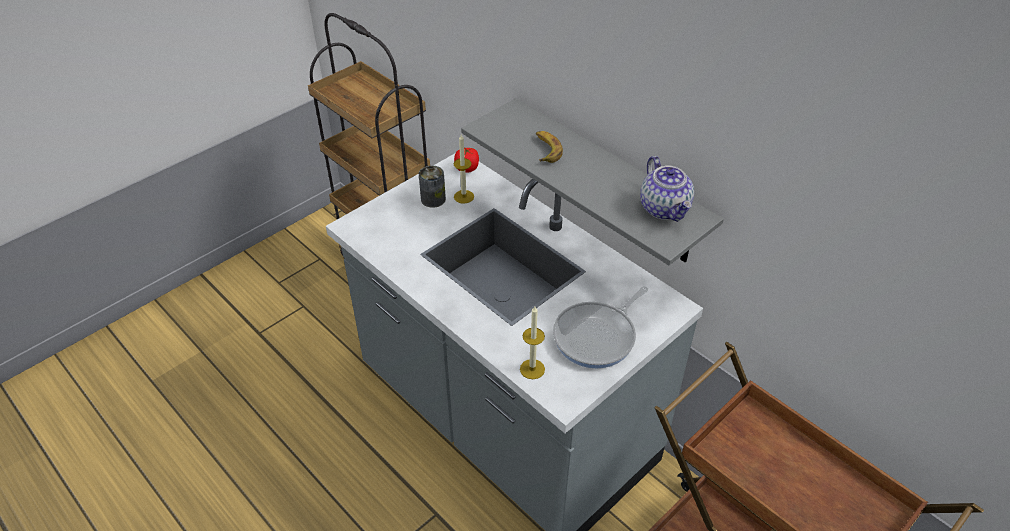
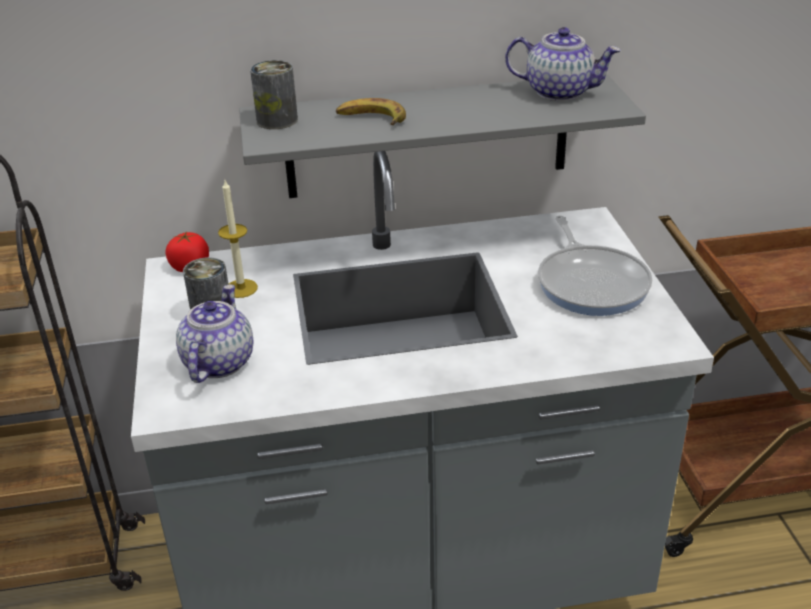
camera: 55 degrees left, 10 degrees down
(397, 223) = (218, 362): none -> teapot
(511, 118) = (277, 120): none -> can
(532, 369) = (605, 348): candle -> none

